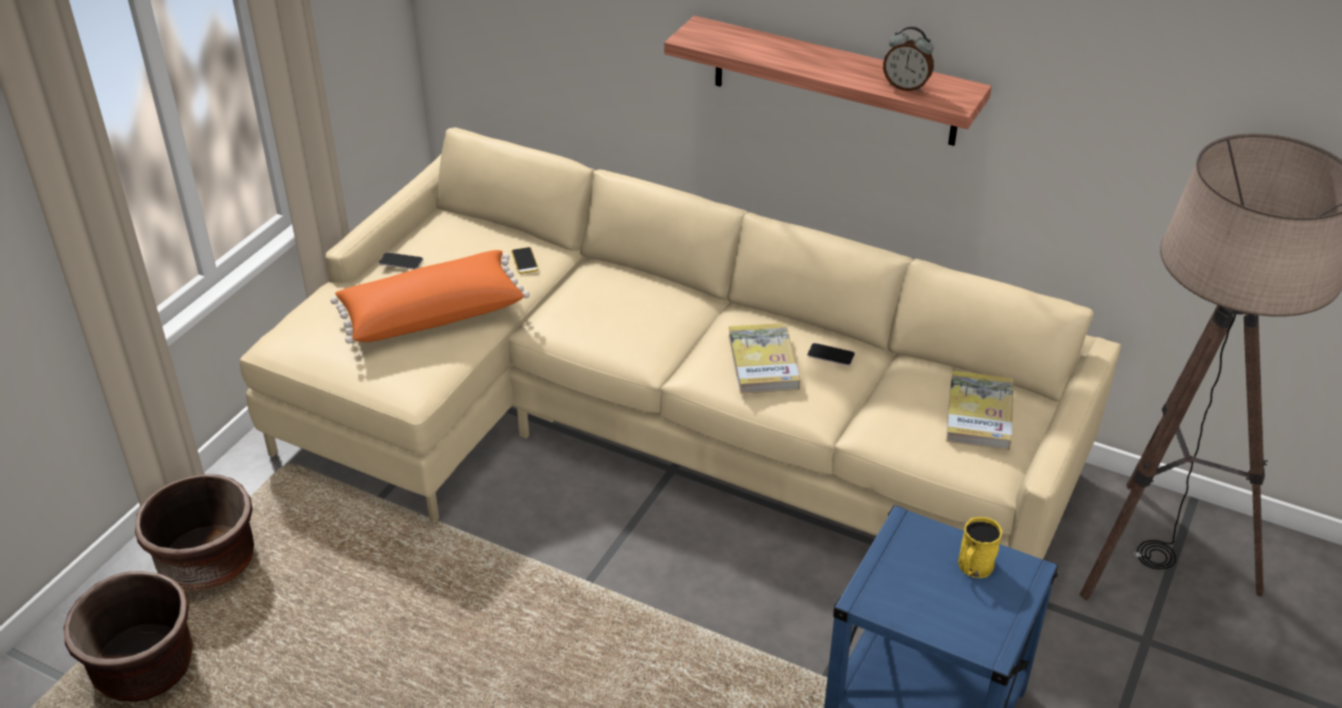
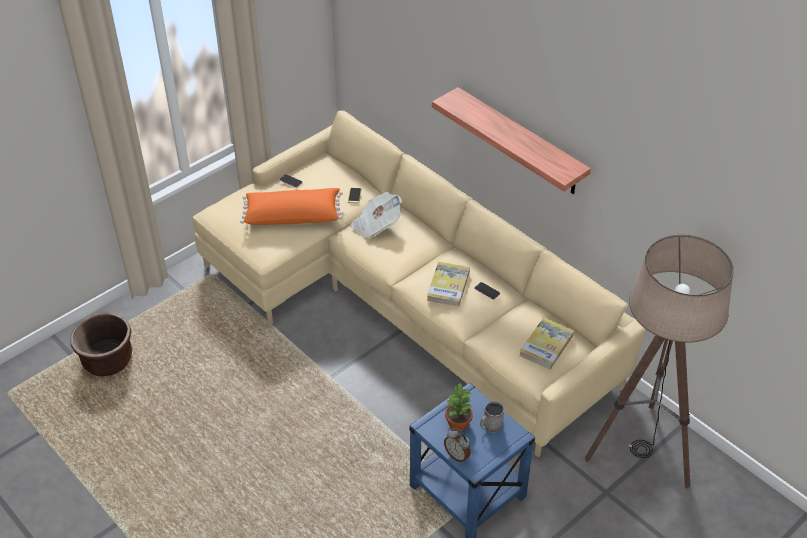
camera: 20 degrees right, 5 degrees up
(208, 563) = (154, 316): brown planter -> none
(586, 297) = (376, 225): none -> newspaper
(906, 87) = (543, 158): alarm clock -> alarm clock (457, 455)
(917, 580) = (458, 424): none -> potted plant
(973, 567) = (490, 426): yellow mug -> grey mug

